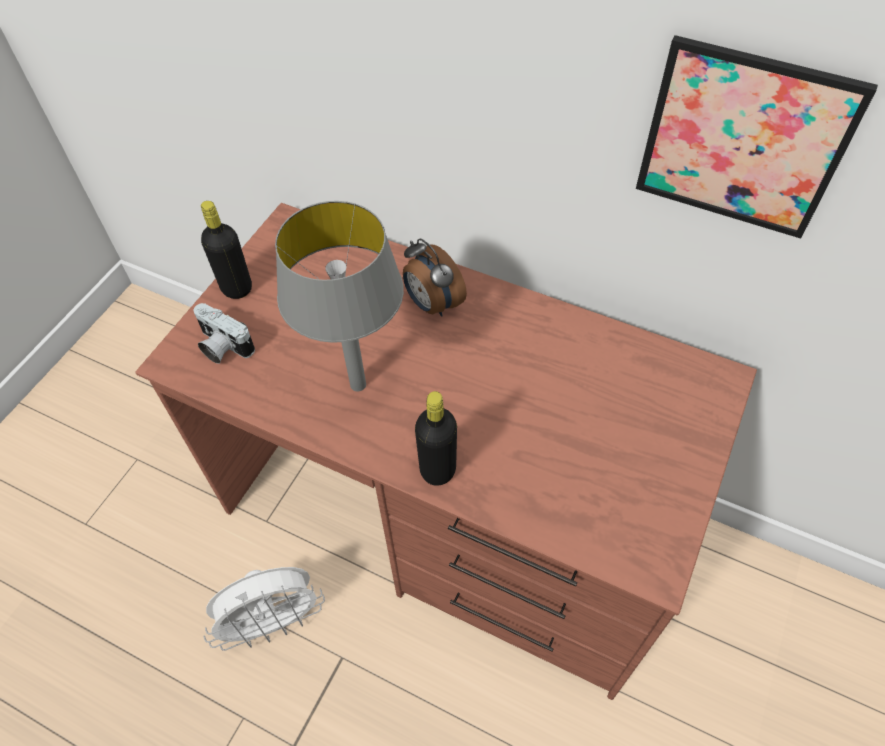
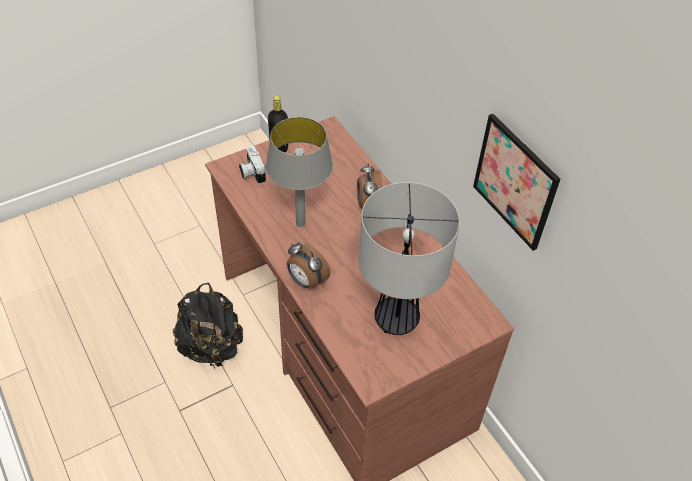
camera: 30 degrees right, 5 degrees down
(274, 622) = (211, 346): white fan -> black backpack
(437, 469) = (306, 281): black bottle -> alarm clock
(606, 449) = (395, 319): none -> table lamp

